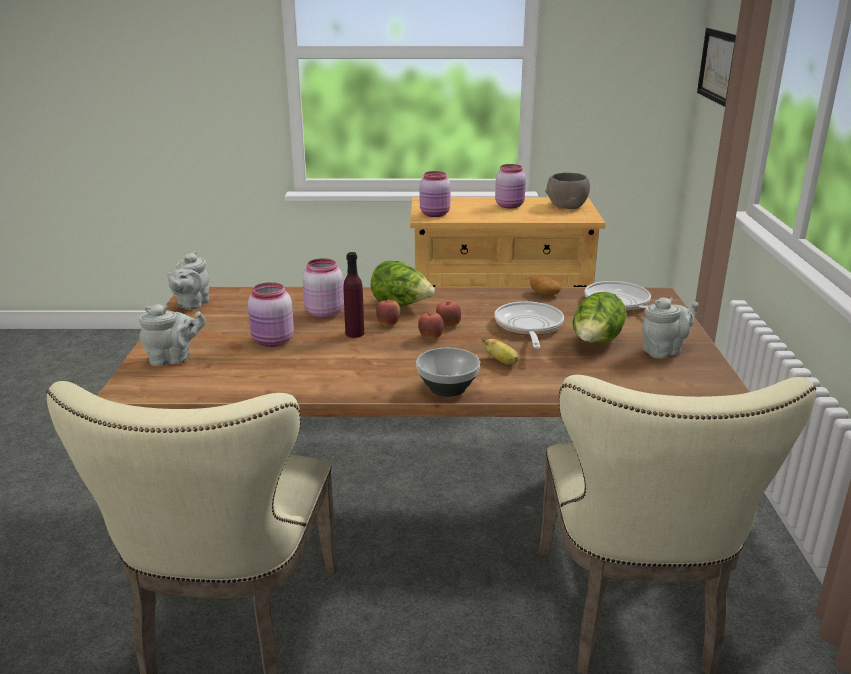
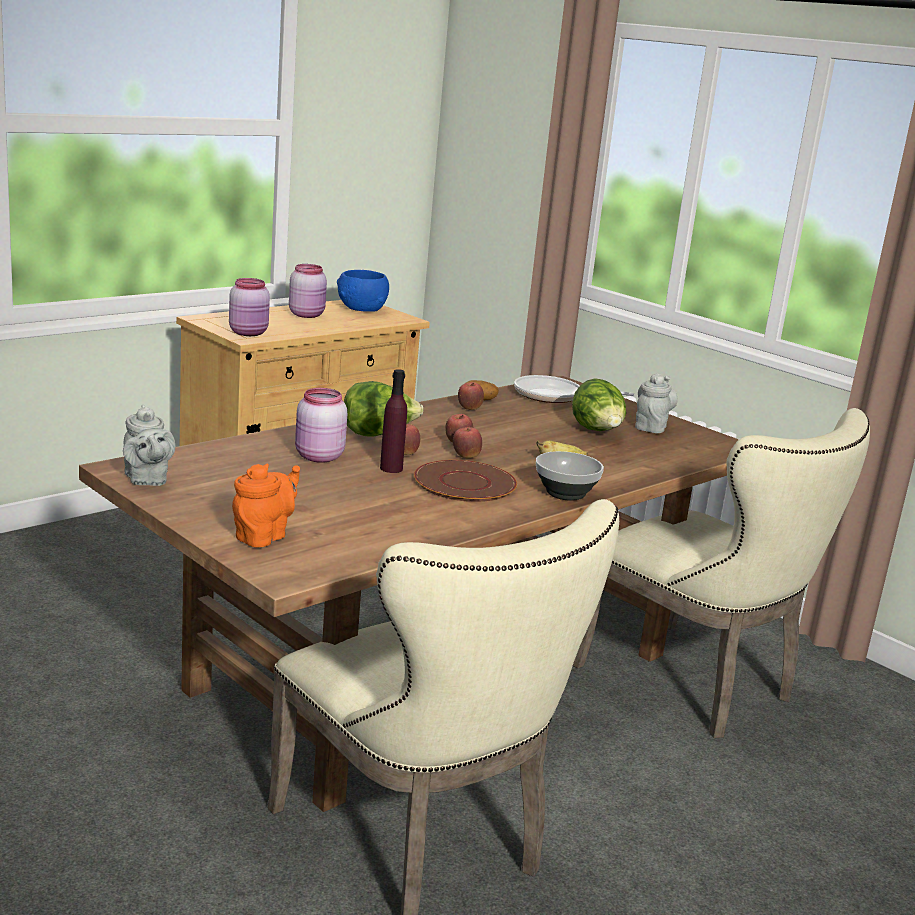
camera: 45 degrees left, 5 degrees down
(174, 359) = (264, 536): grey teapot -> orange teapot
(273, 342) = (329, 494): pink jar -> none
(384, 358) = (465, 483): none -> brown plate
(518, 300) = (469, 409): none -> apple
(528, 327) = (524, 430): frying pan -> none
(566, 206) = (361, 309): grey bowl -> blue bowl
(718, 66) = (485, 147): picture -> none

